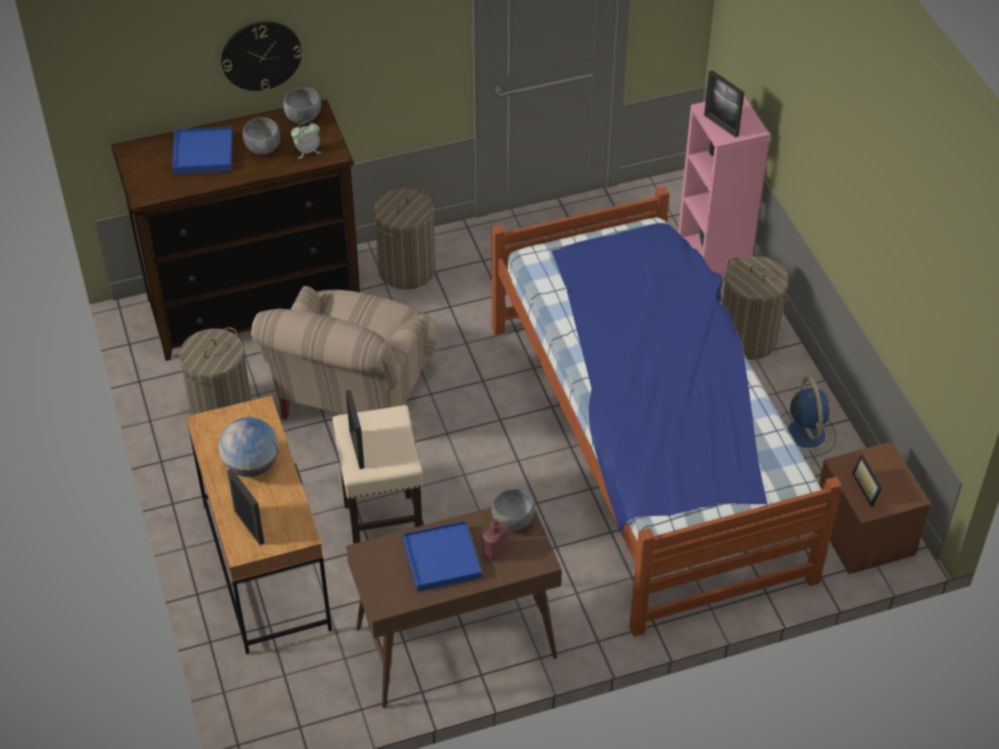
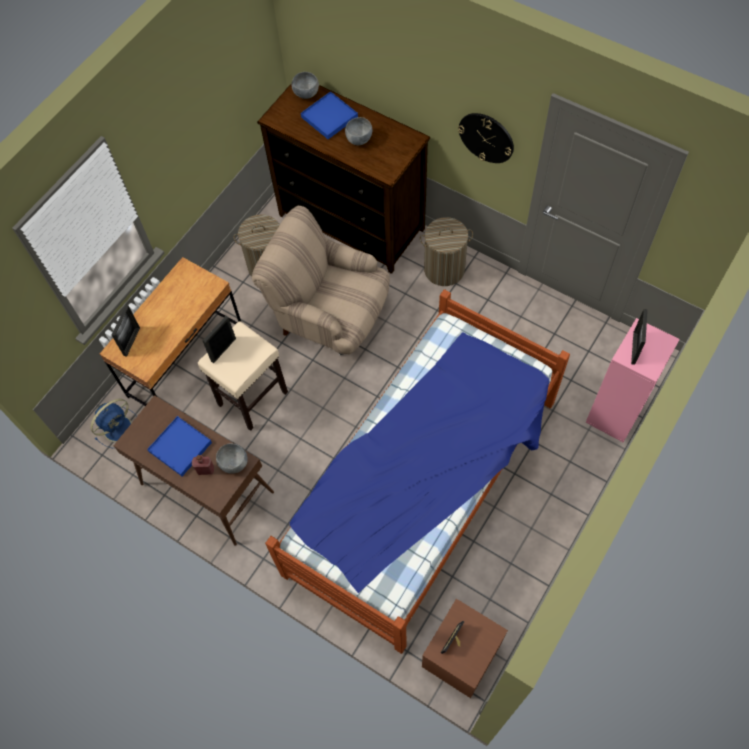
camera: 55 degrees right, 15 degrees up
(252, 466) = (173, 311): globe -> none
(261, 55) = (394, 81): wall clock -> wall clock (486, 137)
(303, 118) = (402, 138): grey bowl -> grey bowl (306, 93)
(307, 151) = (377, 160): alarm clock -> none
(353, 398) = (329, 315): beige armchair -> beige armchair turned 45 degrees clockwise
(748, 339) = (561, 482): laundry basket -> none
(805, 432) = (514, 566): blue fan -> blue fan (118, 427)

